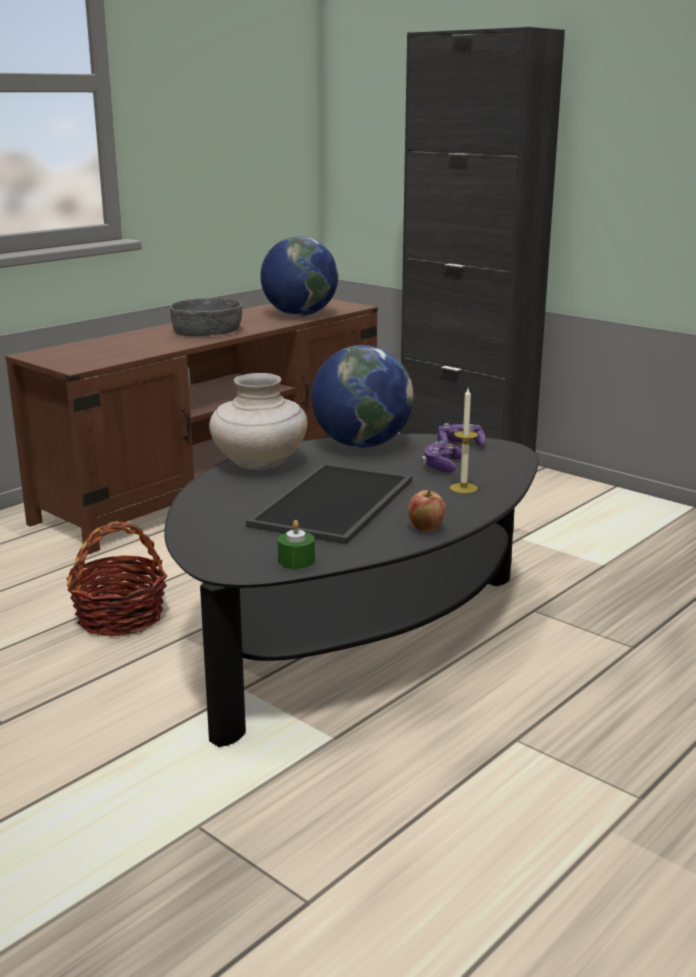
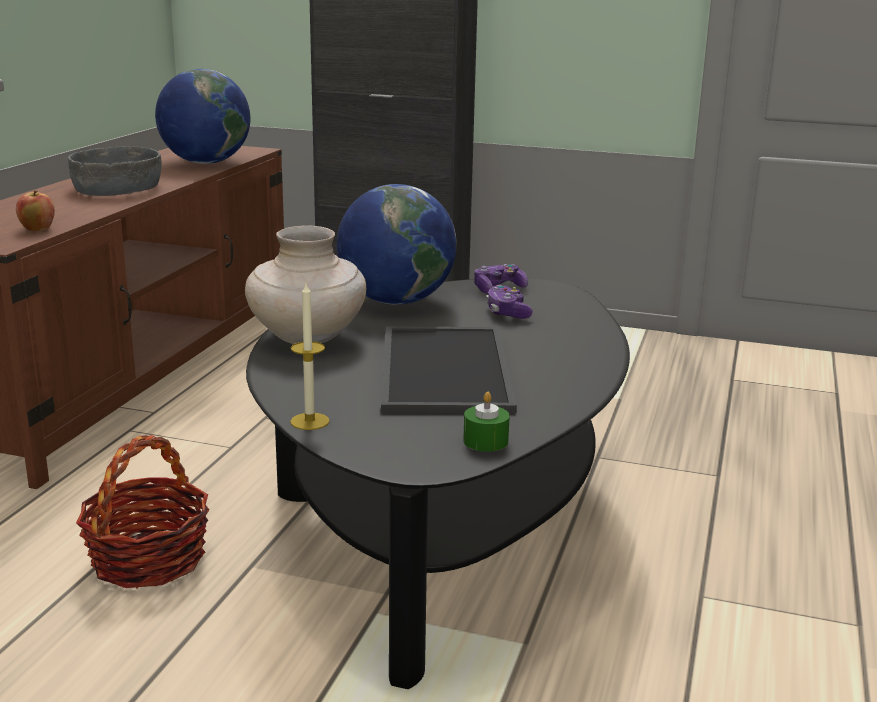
camera: 25 degrees left, 0 degrees up
(425, 528) = (574, 381): apple -> apple (37, 229)
(463, 488) = (558, 333): candle -> candle (310, 421)

